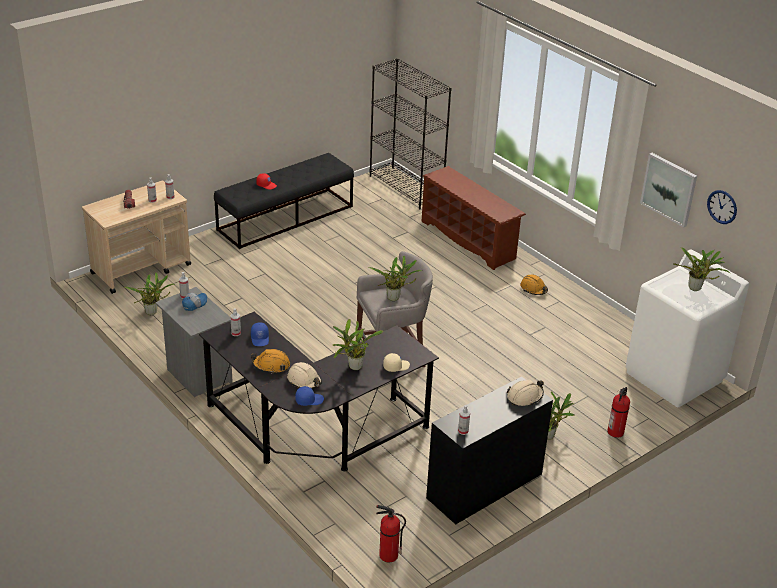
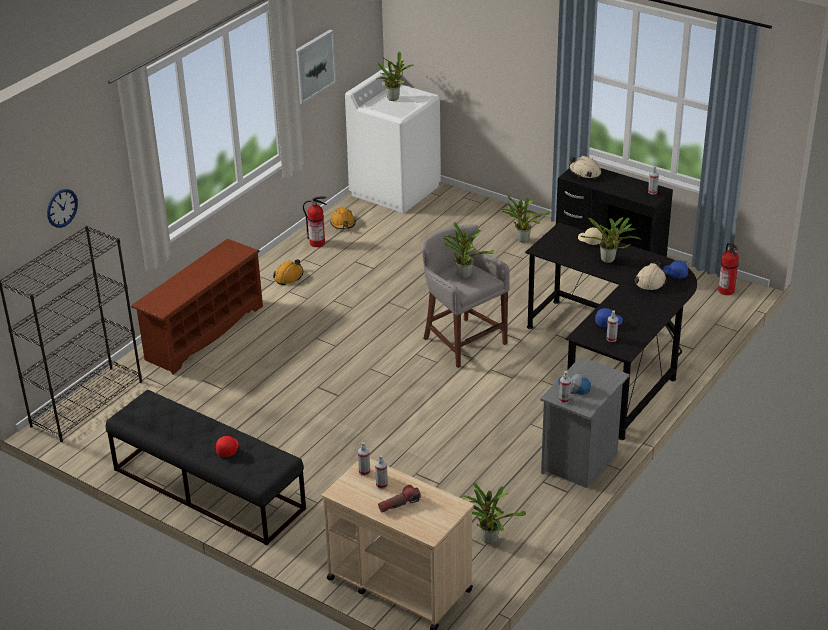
camera: 105 degrees left, 0 degrees up
(271, 365) = (644, 305): orange hard hat -> orange hard hat (343, 223)
(615, 432) = (493, 210): fire extinguisher -> fire extinguisher (318, 243)
(722, 207) = (351, 33): wall clock -> wall clock (62, 208)

